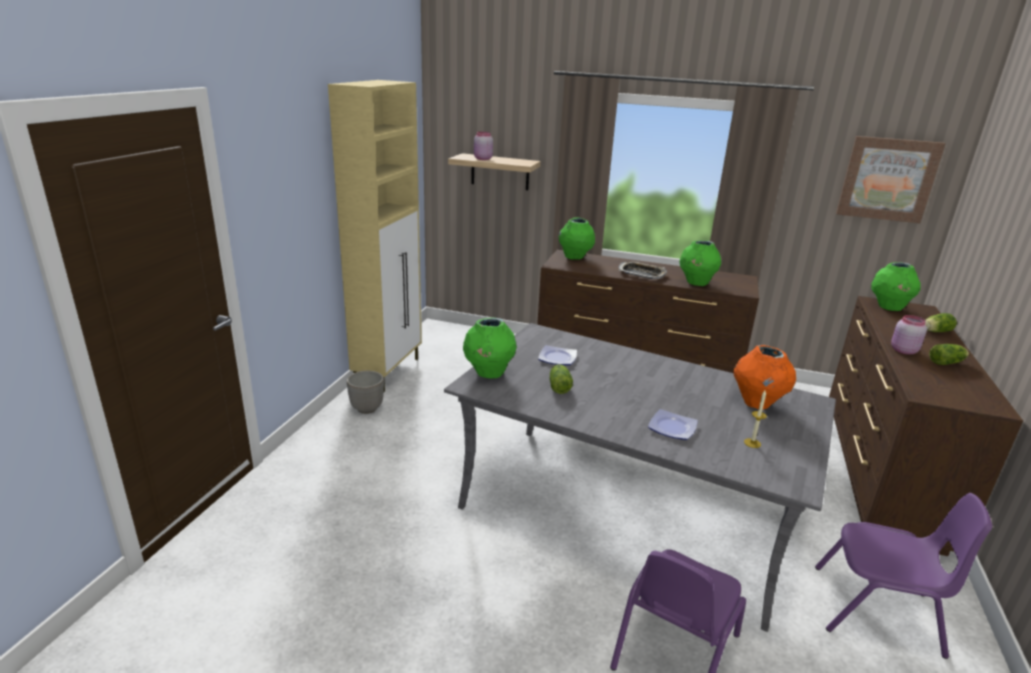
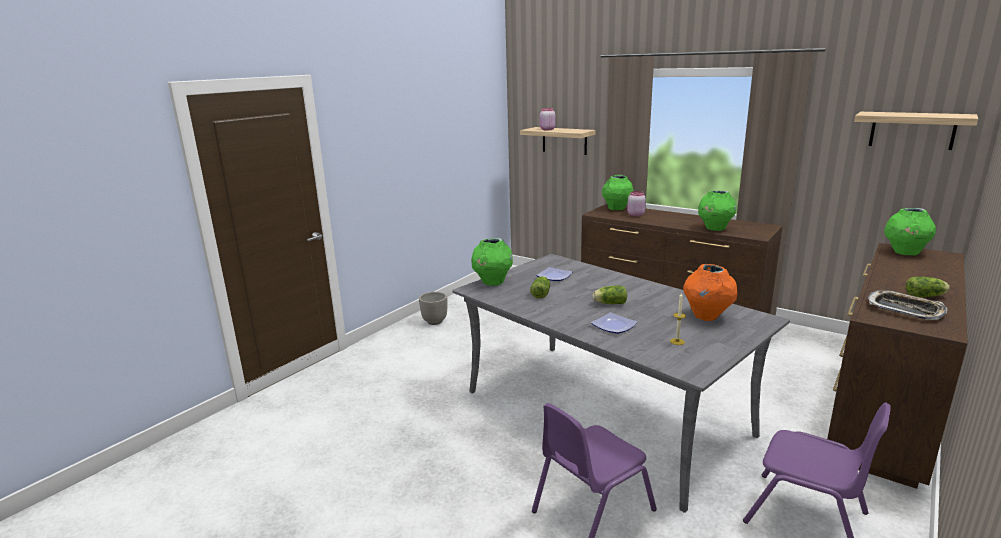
camera: 20 degrees right, 5 degrees down
(388, 371) = (463, 298): beige cabinet -> none
(641, 273) = (668, 221): tray -> tray (904, 309)
(887, 179) = (912, 130): picture -> shelf
(902, 350) = (883, 284): pink jar -> pink jar (635, 215)
(934, 331) = (939, 272): lettuce -> lettuce (609, 303)

